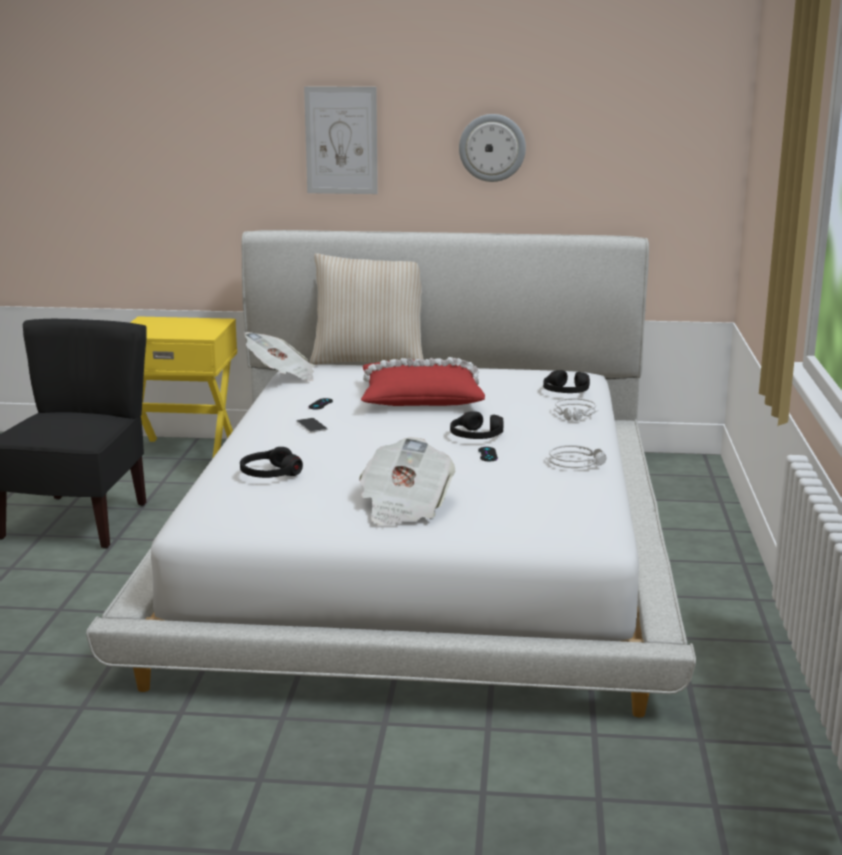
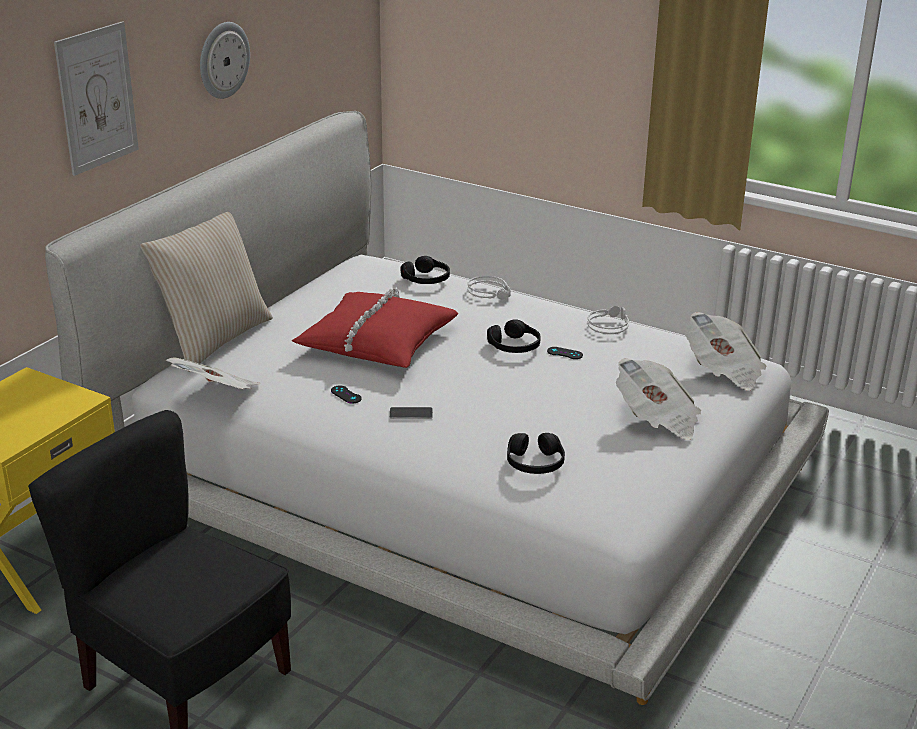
camera: 65 degrees left, 10 degrees up
(550, 523) = (723, 371): none -> newspaper

